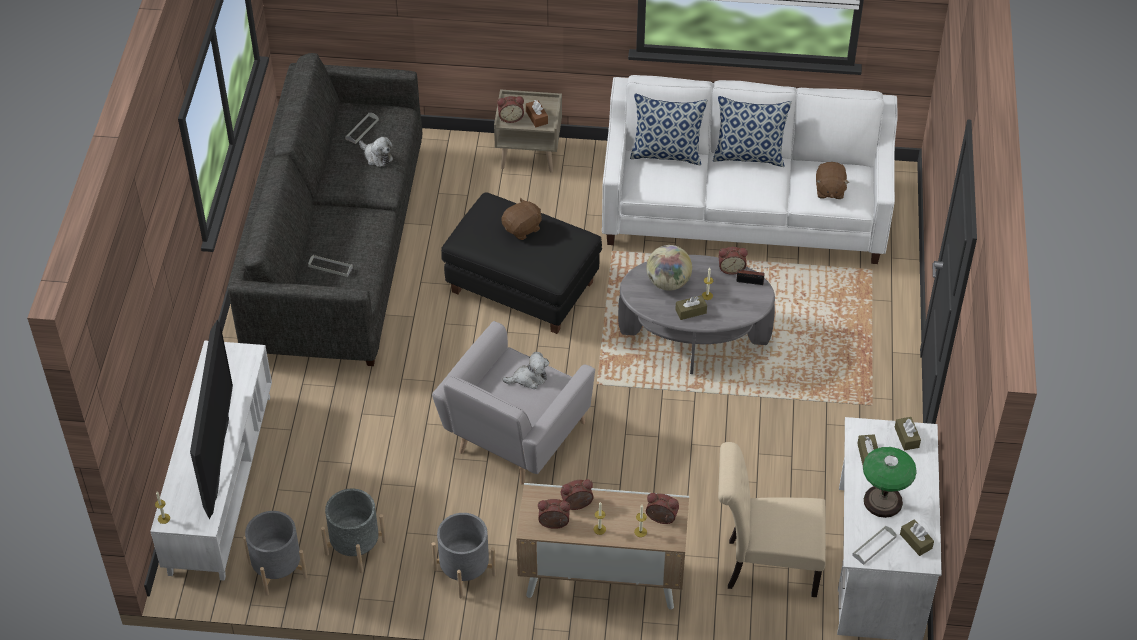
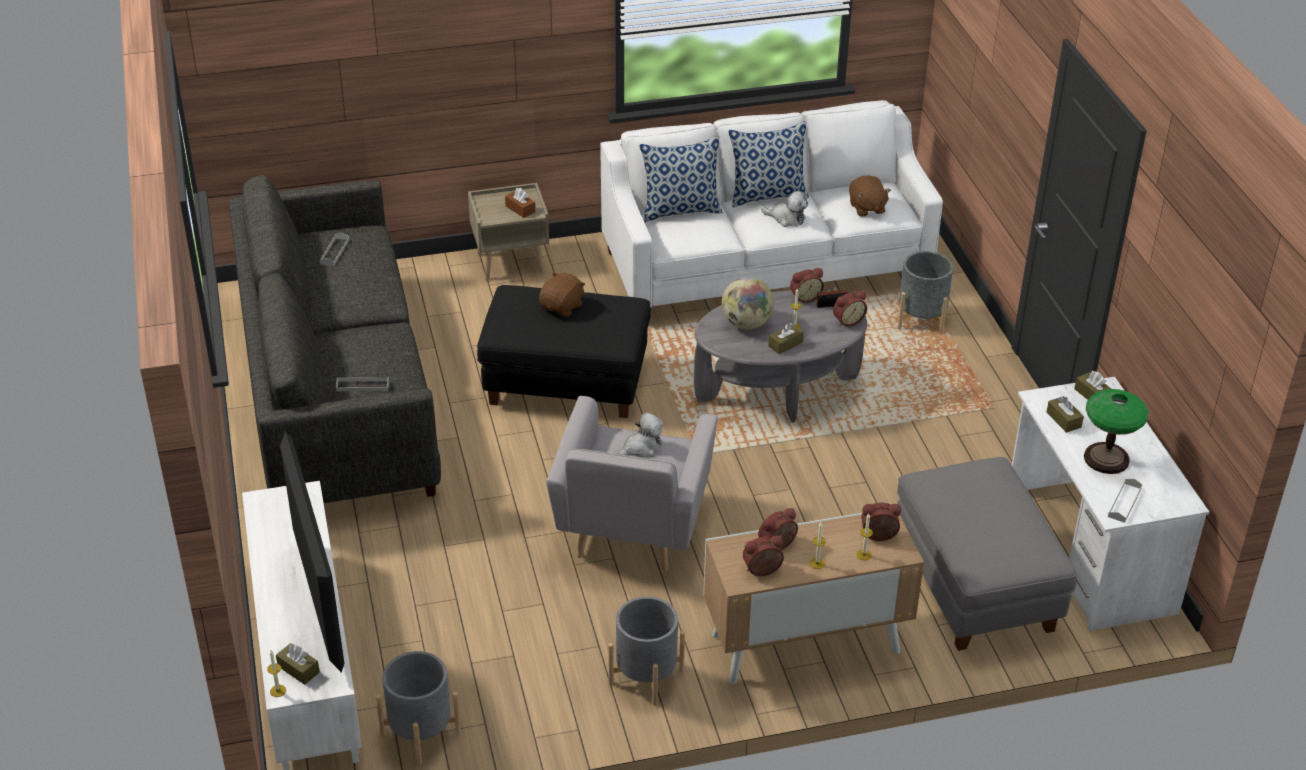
camera: 20 degrees left, 10 degrees down
(355, 547) = (504, 684): grey planter -> grey planter (921, 319)
(376, 156) = (364, 273): plush toy -> plush toy (786, 218)
(510, 117) = (492, 214): alarm clock -> alarm clock (847, 320)
(765, 566) = (974, 584): beige chair -> grey ottoman
(916, 541) = (1163, 487): brown tissue box -> brown tissue box (298, 669)

